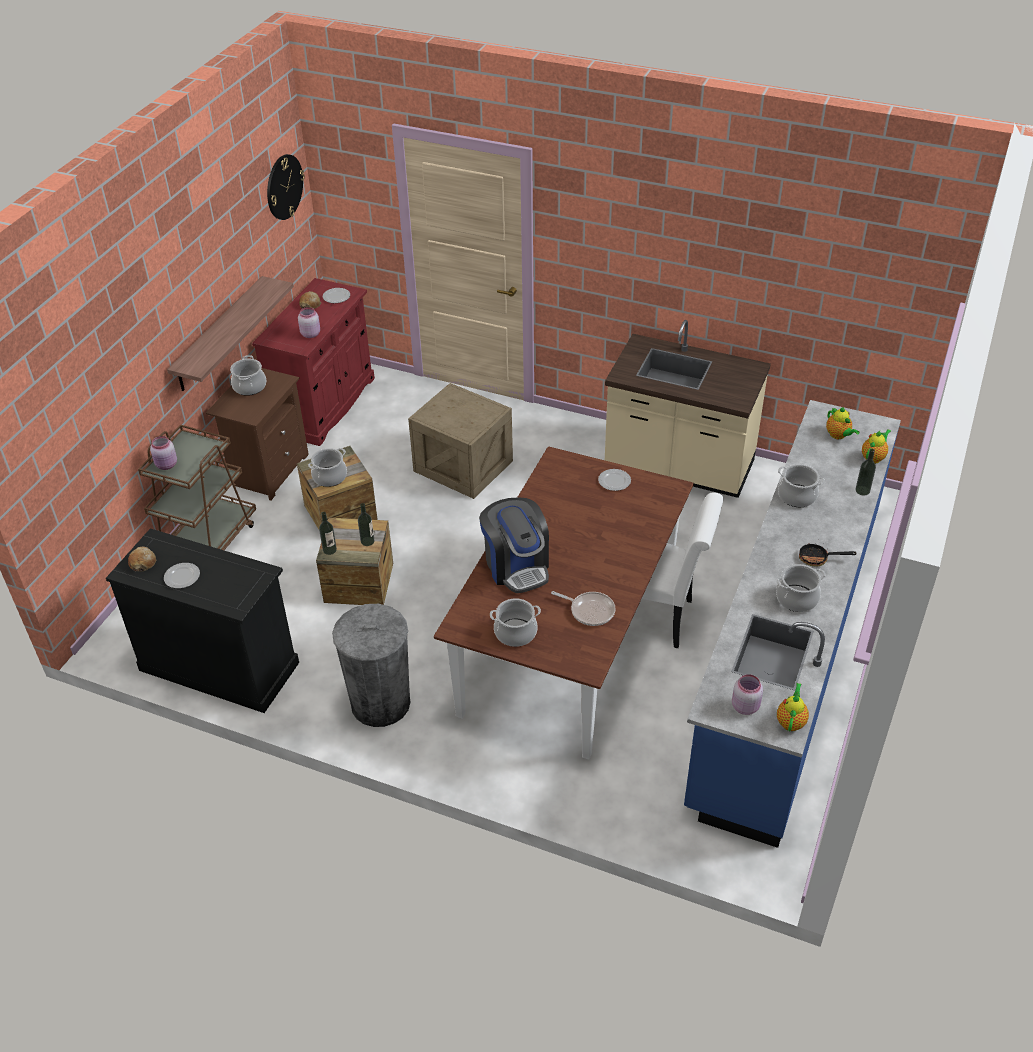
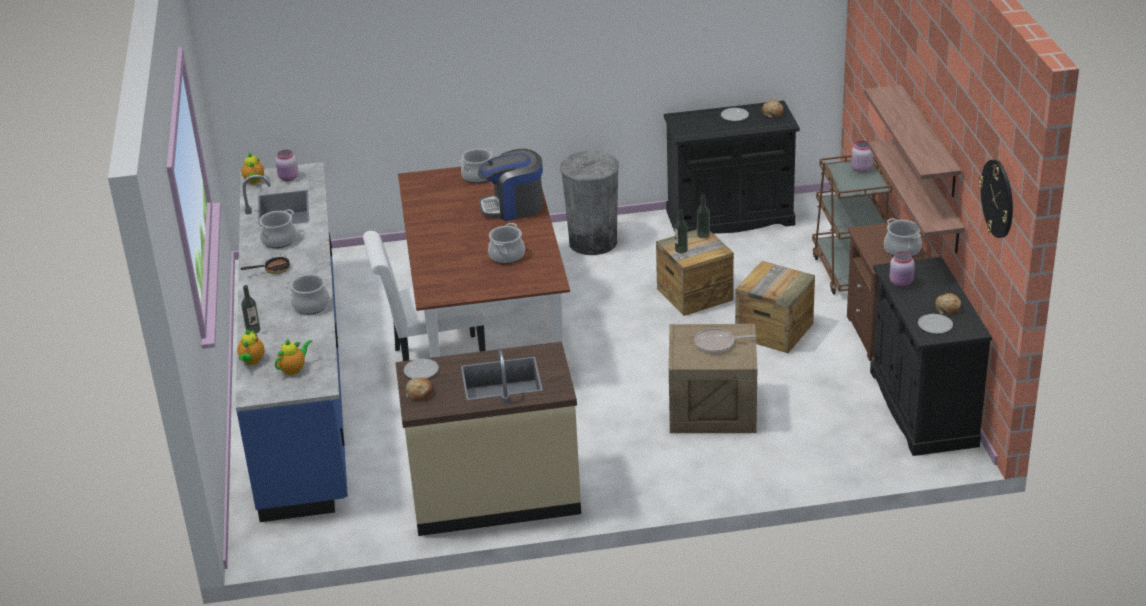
camera: 150 degrees right, 10 degrees down
(199, 305) = (929, 142): none -> shelf
(324, 405) = (922, 408): red cabinet -> black cabinet
(329, 477) = (772, 276): cooking pot -> cooking pot (507, 256)
(516, 566) = (513, 207): coffee machine -> coffee machine turned 45 degrees counterclockwise
(590, 610) = (436, 203): frying pan -> frying pan (717, 344)
(614, 481) = (486, 283): plate -> plate (421, 371)
(745, 379) = (419, 393): none -> bread
(838, 435) = (294, 369): teapot -> teapot turned 105 degrees clockwise

